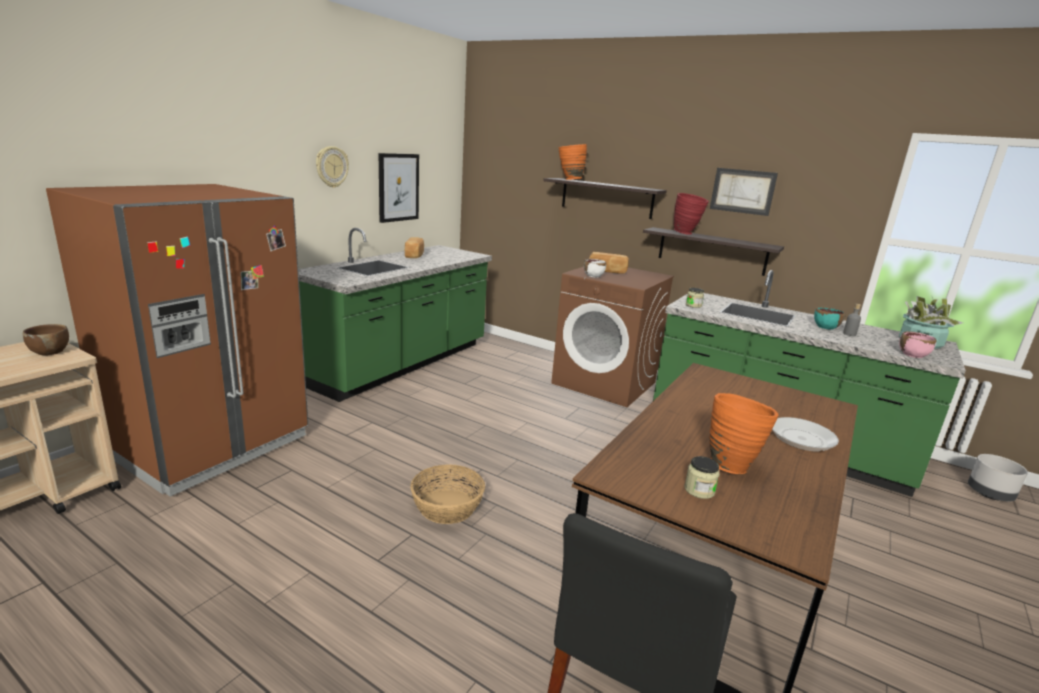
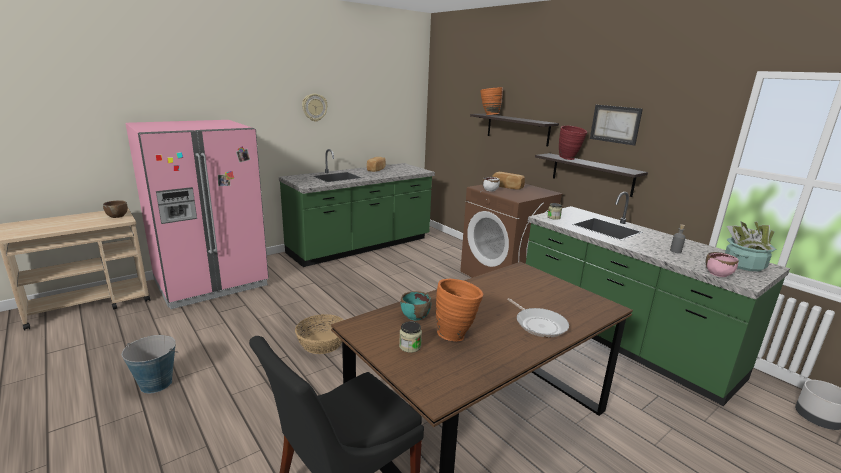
camera: 20 degrees right, 0 degrees up
(210, 444) = (211, 283): brown fridge -> pink fridge
(232, 622) = (156, 383): none -> bucket
(398, 187) = (369, 121): picture -> none
(825, 327) = (659, 243): turquoise bowl -> turquoise bowl (415, 316)

